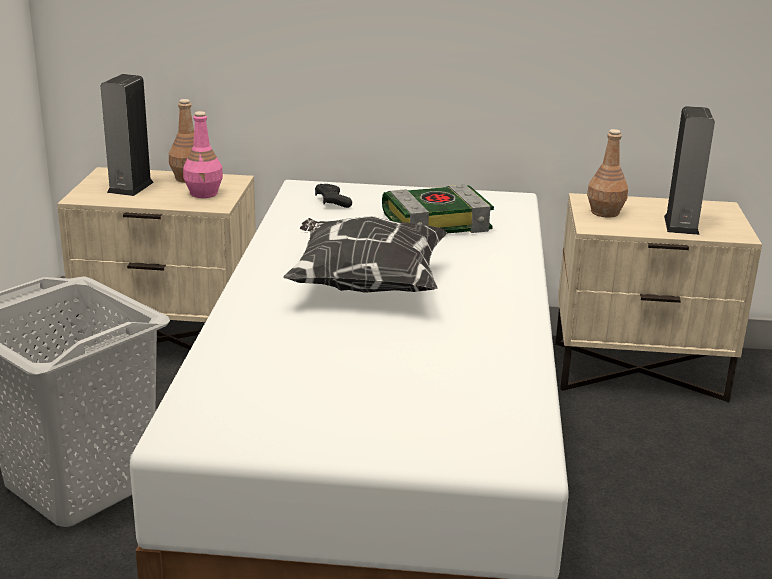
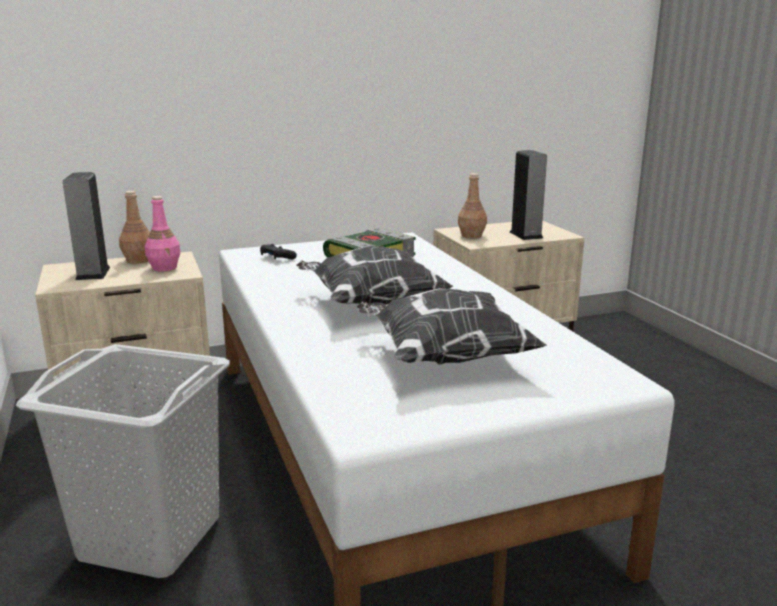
camera: 25 degrees left, 5 degrees down
(361, 372) = (443, 356): none -> pillow

